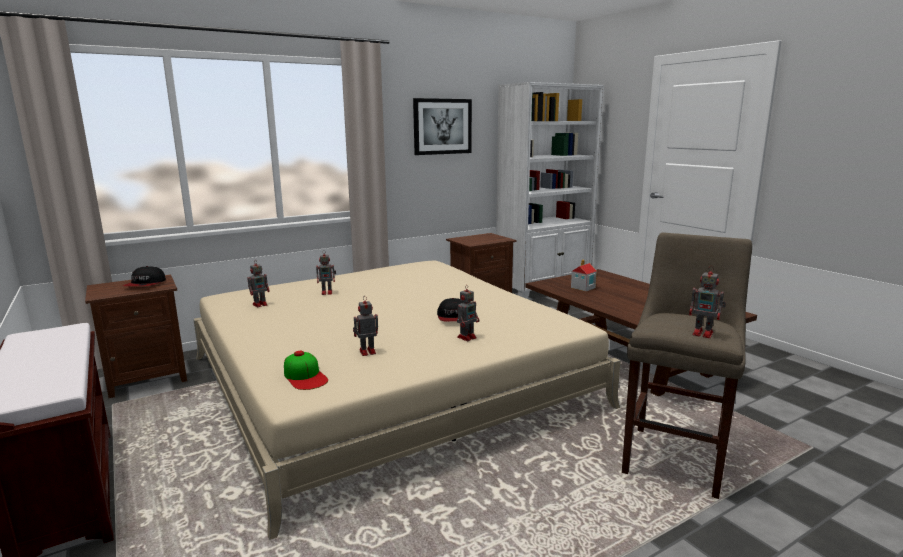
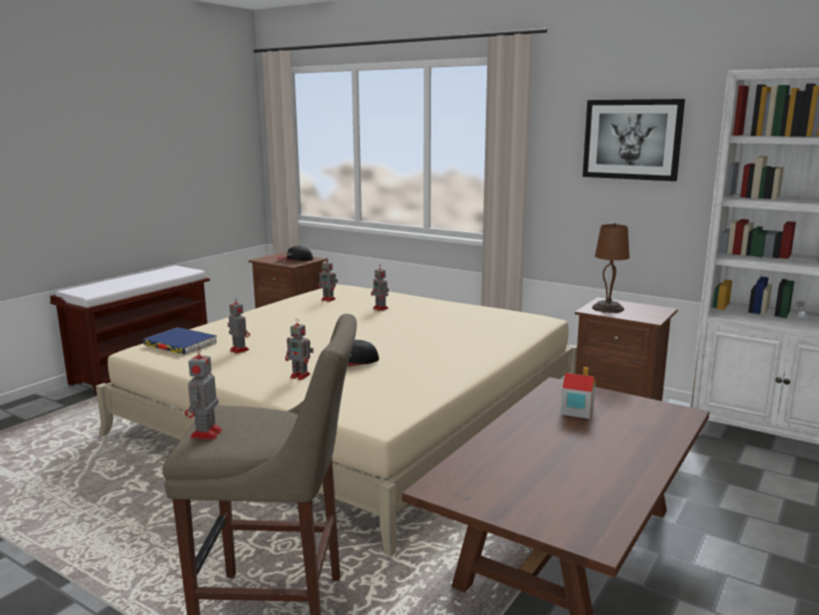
camera: 65 degrees right, 0 degrees up
(305, 376) = (180, 344): cap -> blue book
(473, 241) = (607, 308): none -> brown table lamp

